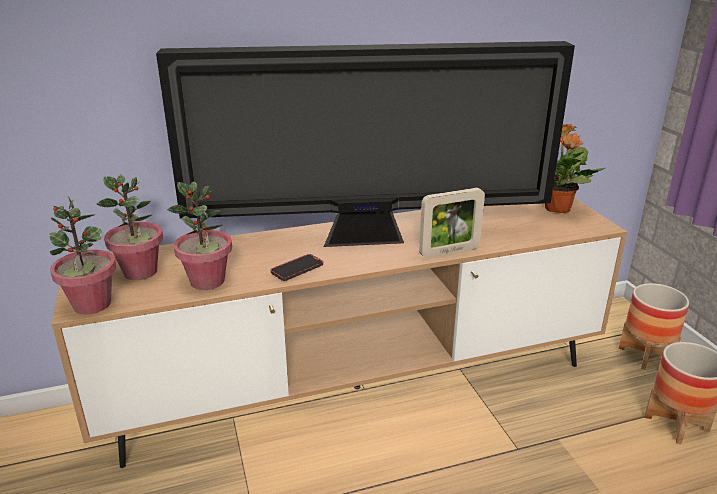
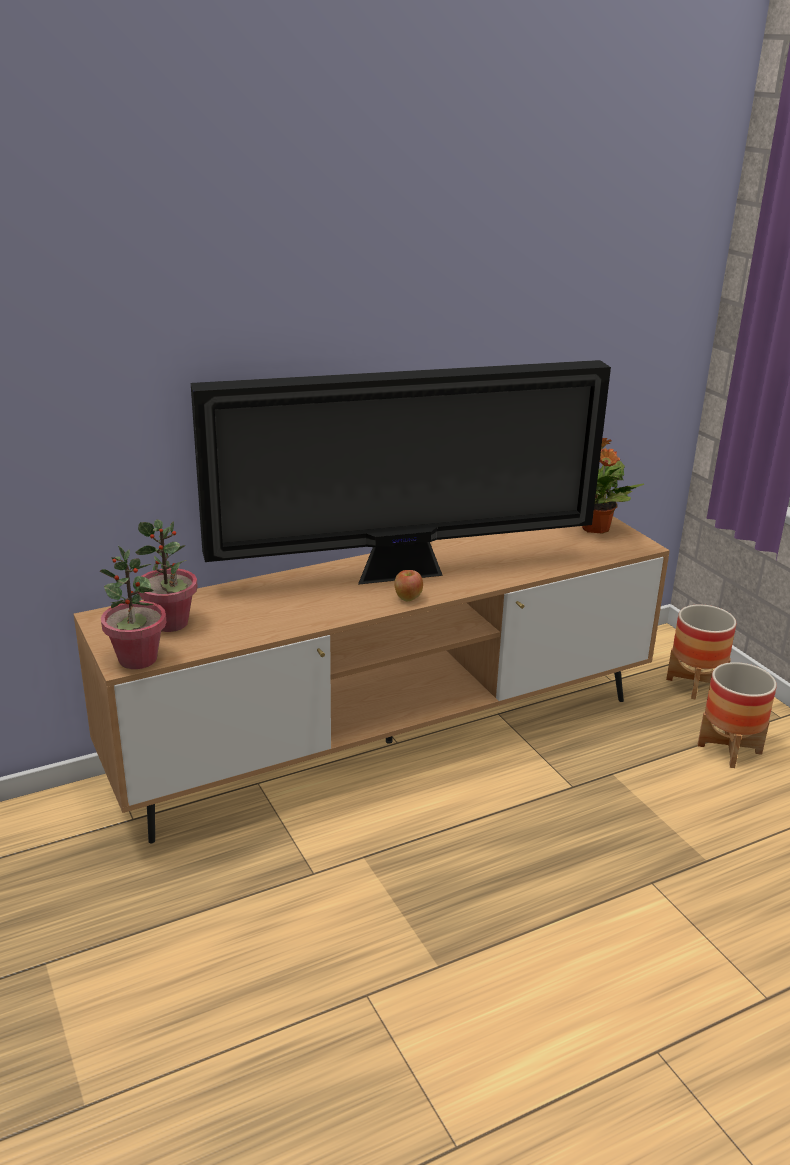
camera: 10 degrees left, 0 degrees up
(207, 281) = (249, 628): potted plant -> none
(297, 269) = (339, 610): phone -> none
(364, 262) = (407, 598): none -> apple
(449, 252) = (492, 582): picture frame -> none

